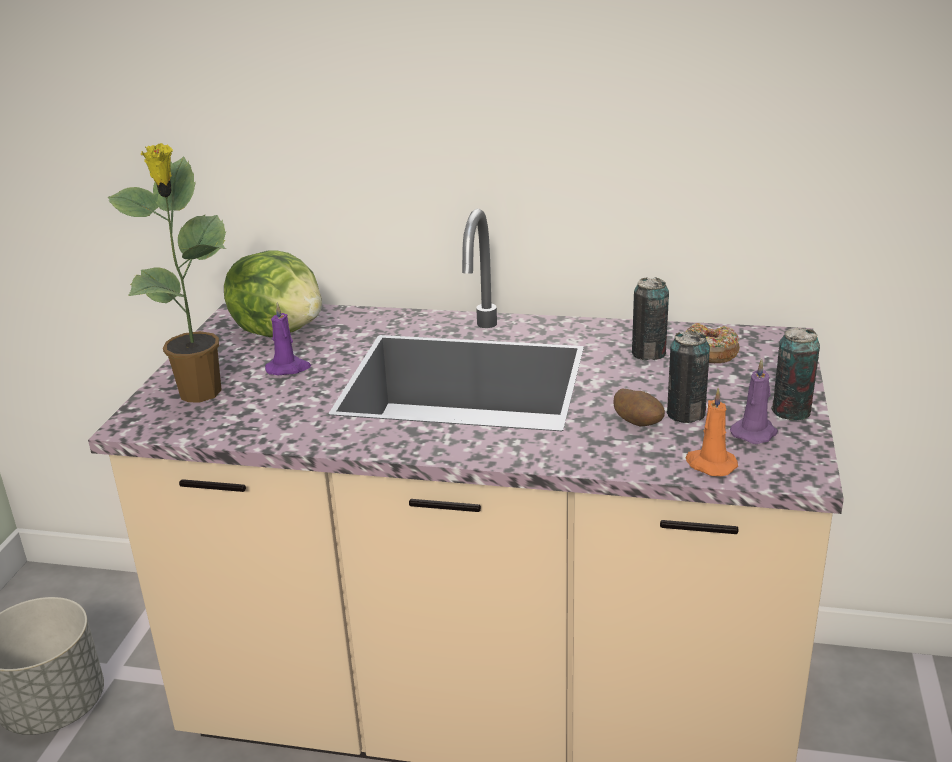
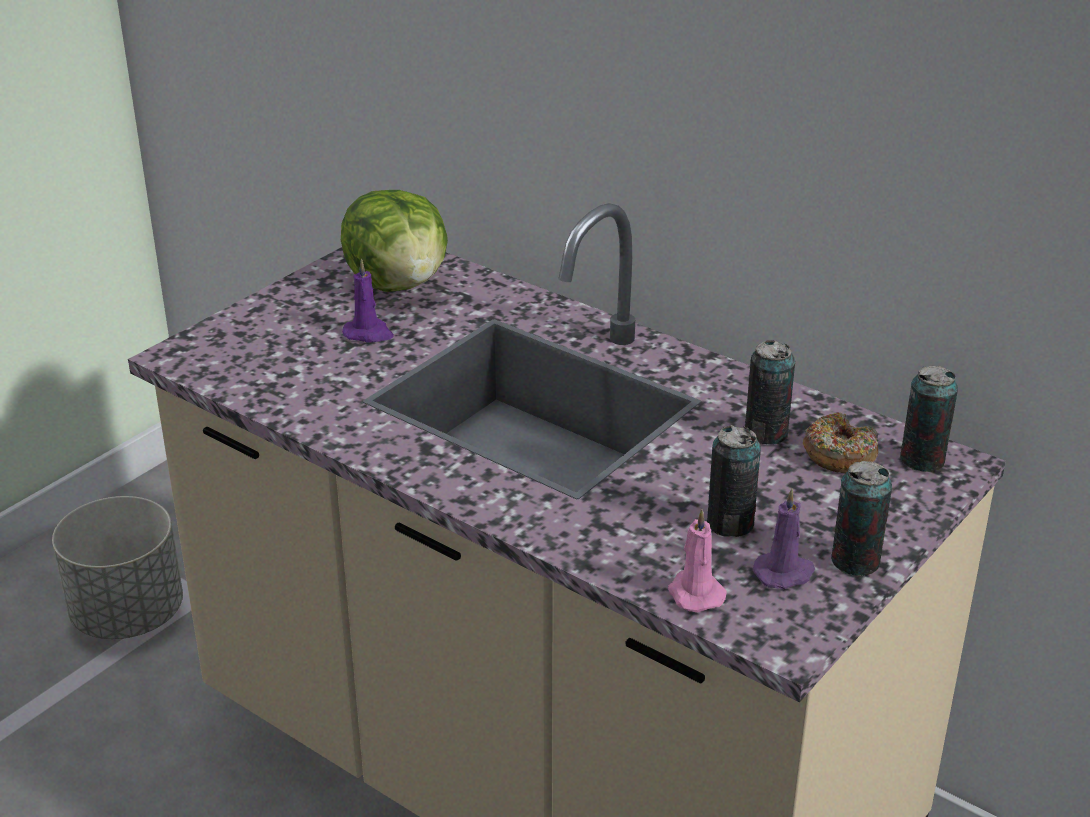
camera: 25 degrees right, 5 degrees up
(201, 394) = (263, 338): potted plant -> none
(638, 424) = (664, 519): potato -> none
(709, 464) = (694, 593): orange candle -> pink candle
(764, 341) = (922, 460): none -> can

